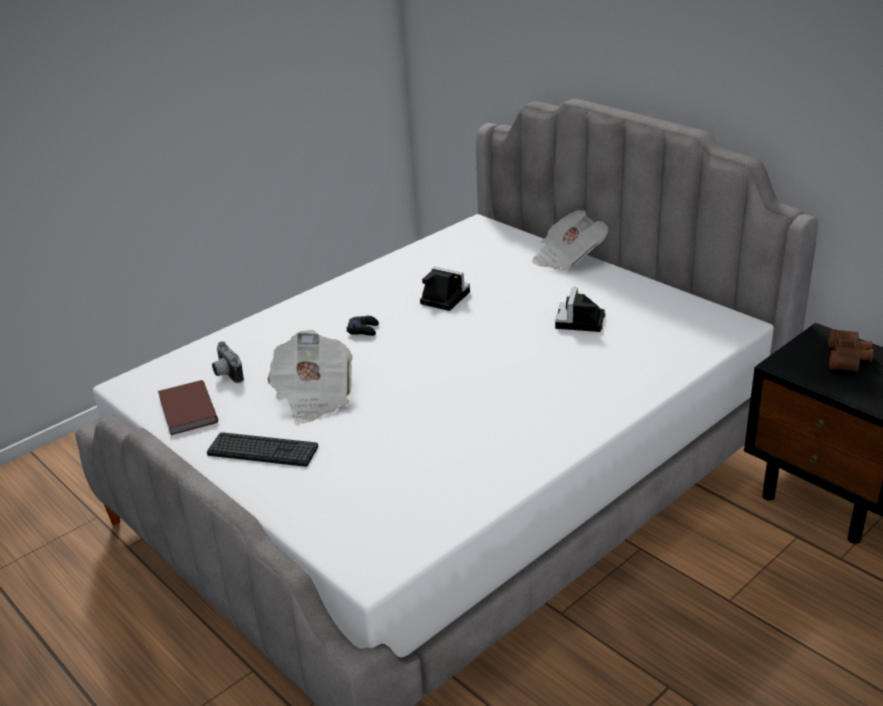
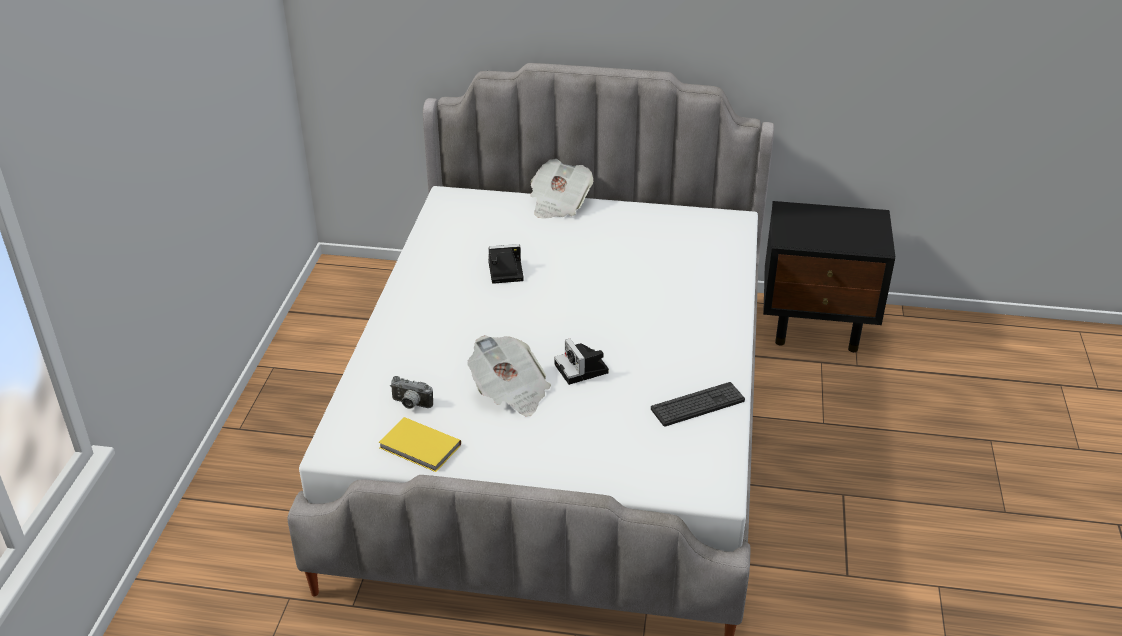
camera: 40 degrees left, 5 degrees up
(186, 411) = (420, 448): brown book -> yellow book
(262, 450) = (528, 449): keyboard -> keyboard (697, 405)
(363, 330) = (475, 322): black game controller -> none
(580, 322) = (632, 255): camera -> camera (583, 369)
(849, 358) = (819, 220): brown binoculars -> none

